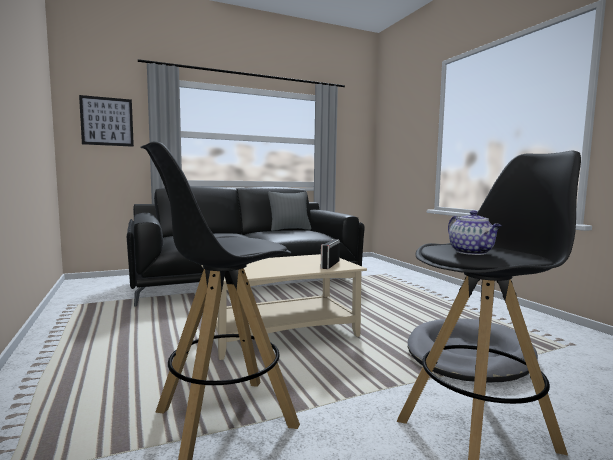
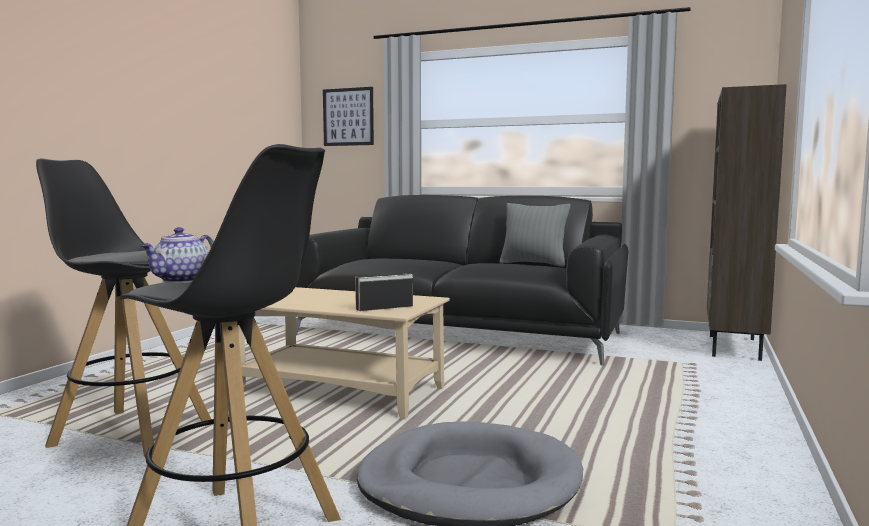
camera: 45 degrees right, 0 degrees up
(378, 263) = (735, 348): none -> brown bookcase

